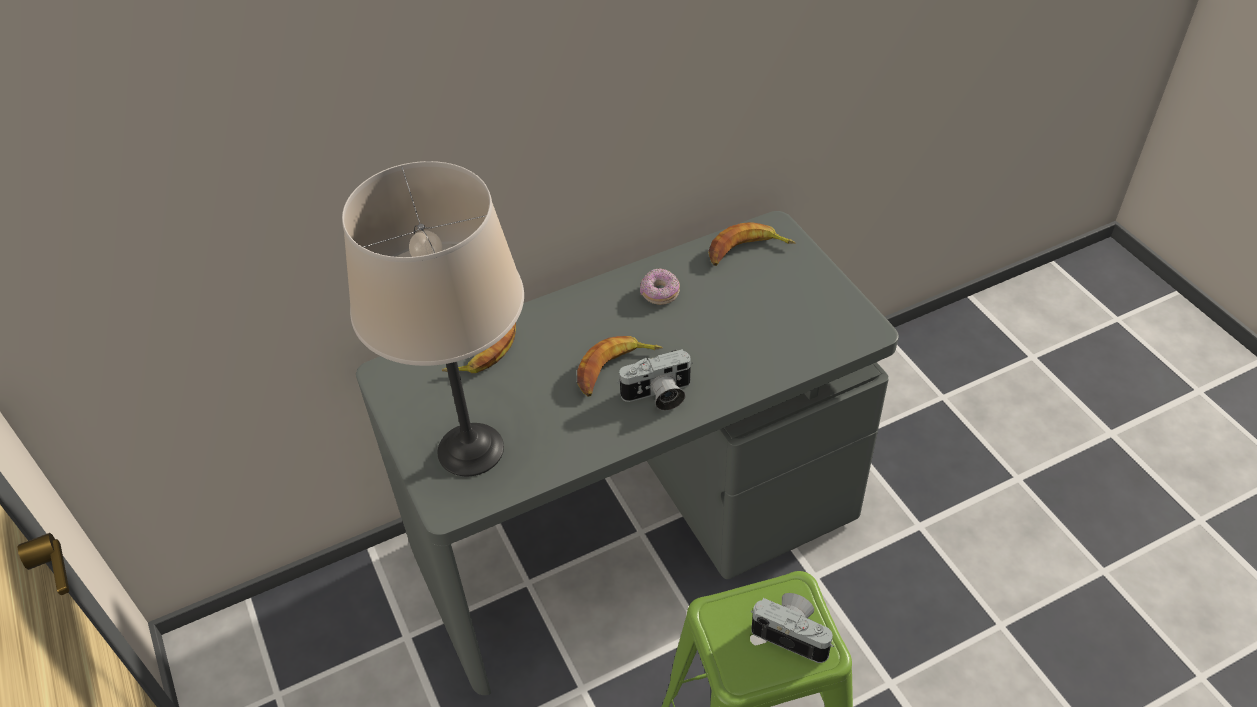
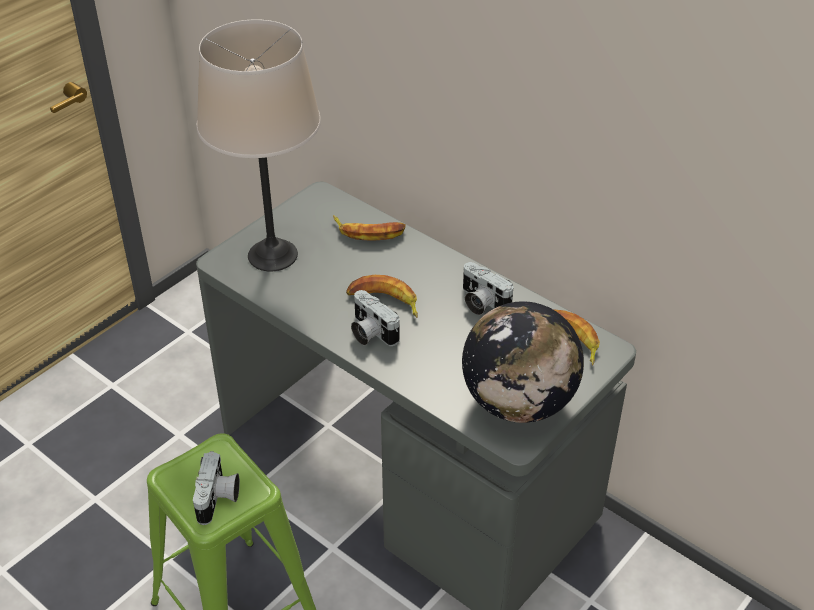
camera: 65 degrees right, 5 degrees down
(659, 293) = (481, 303): donut -> camera
(817, 312) = (518, 403): none -> globe

